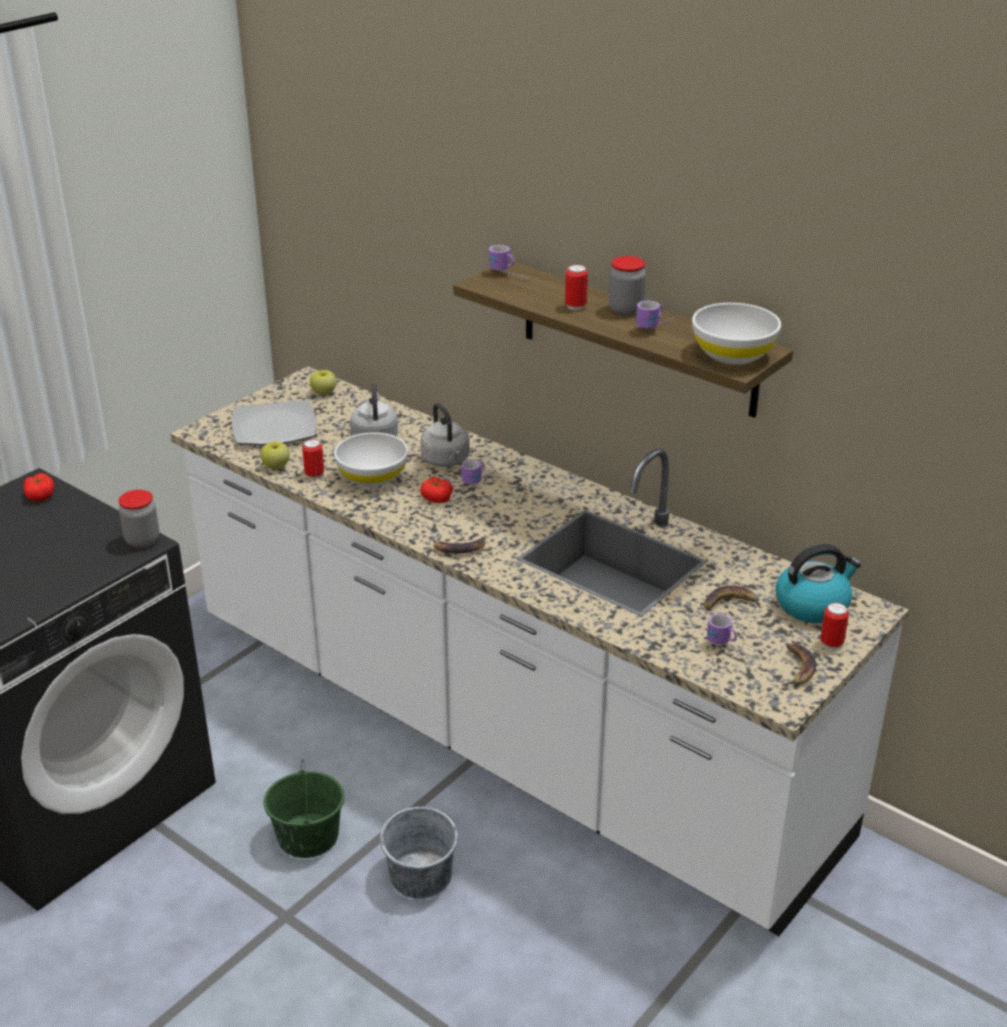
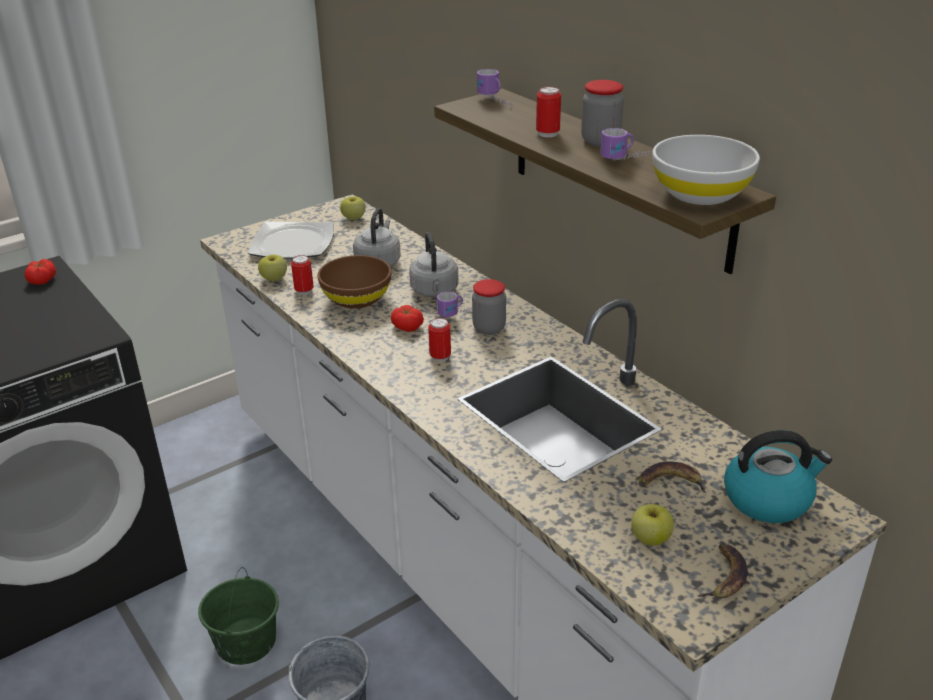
camera: 15 degrees right, 0 degrees up
(142, 540) = (100, 332): jar -> jar (489, 328)
(372, 477) = (356, 299): white bowl -> brown bowl
(458, 548) = (403, 380): banana -> none
(729, 649) = (650, 538): mug -> apple
(831, 643) = (777, 551): can -> can (440, 357)

